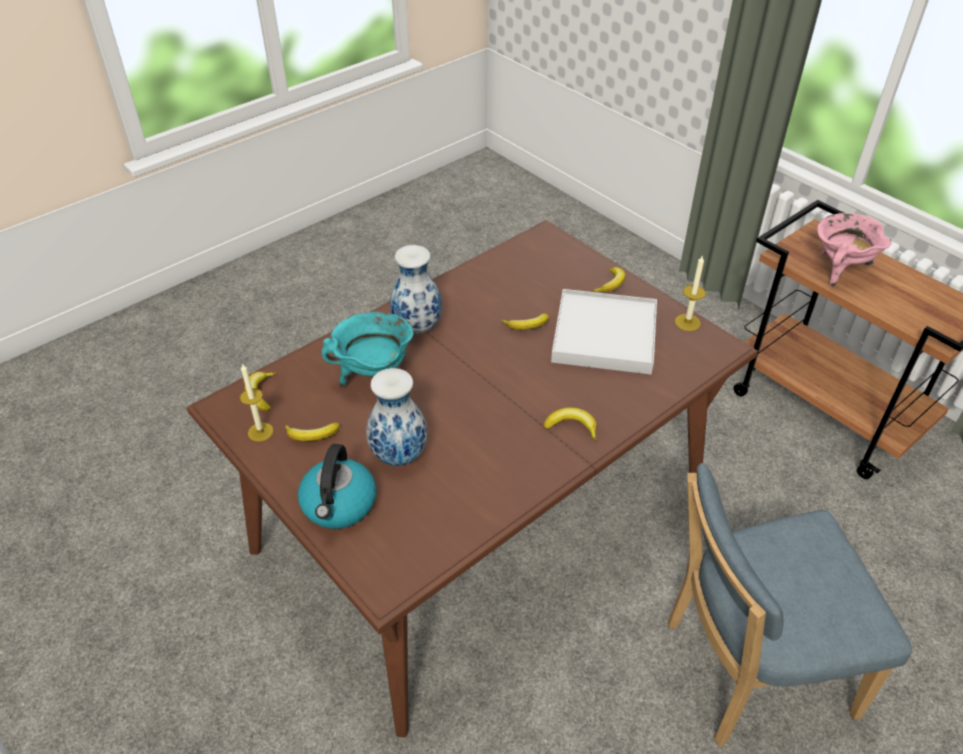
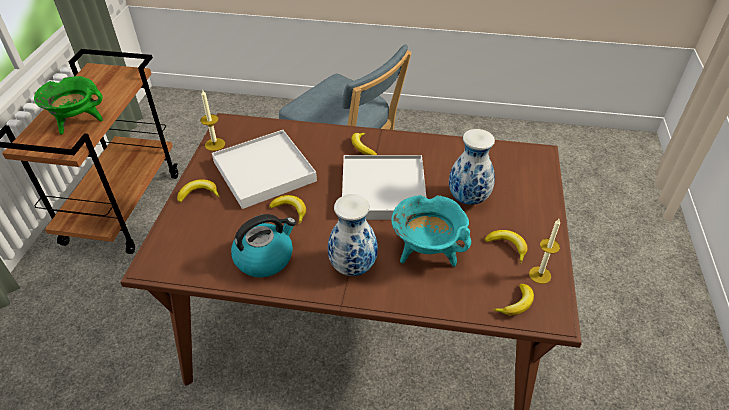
camera: 130 degrees left, 0 degrees up
(339, 505) = (528, 199): kettle -> kettle (265, 258)
(485, 400) = (383, 190): none -> white tray
(839, 270) = (78, 122): pink cooking pot -> green cooking pot

